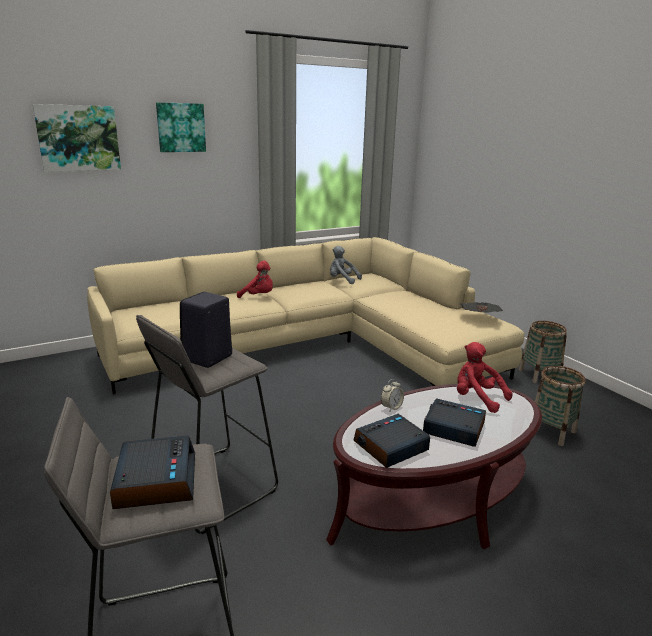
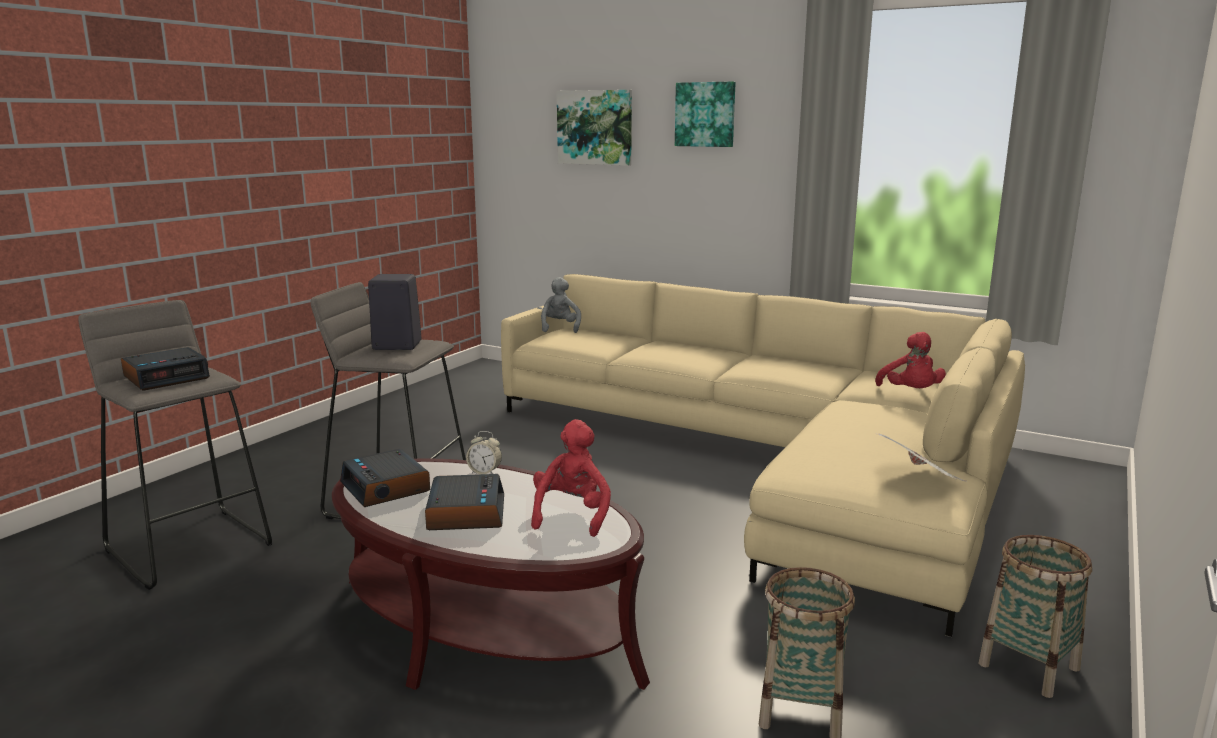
camera: 60 degrees right, 5 degrees down
(258, 296) = (711, 355): red plush toy -> red plush toy (910, 393)
(342, 280) = (872, 373): grey plush toy -> grey plush toy (558, 328)
(390, 447) = (386, 487): alarm clock -> alarm clock turned 150 degrees counterclockwise

